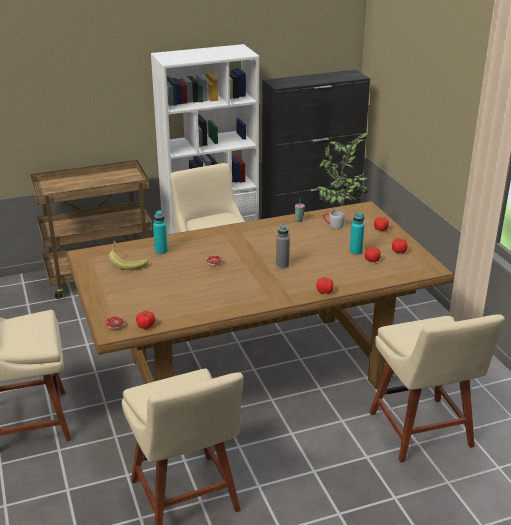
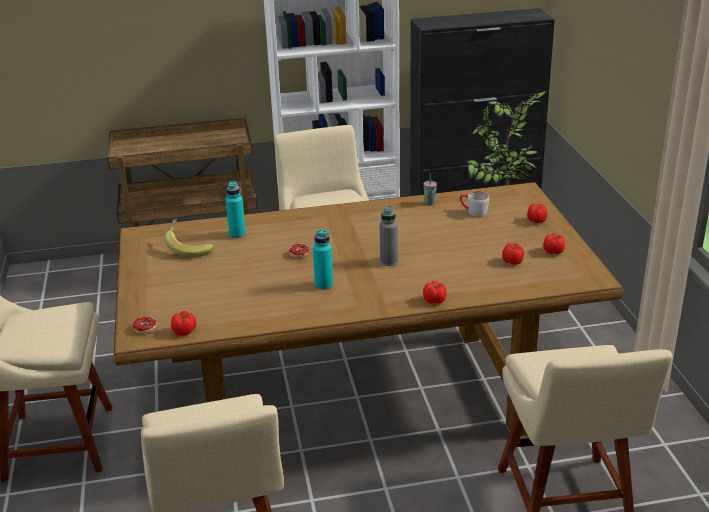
camera: 10 degrees right, 0 degrees up
(355, 251) = (493, 249): turquoise bottle -> turquoise bottle (324, 285)

